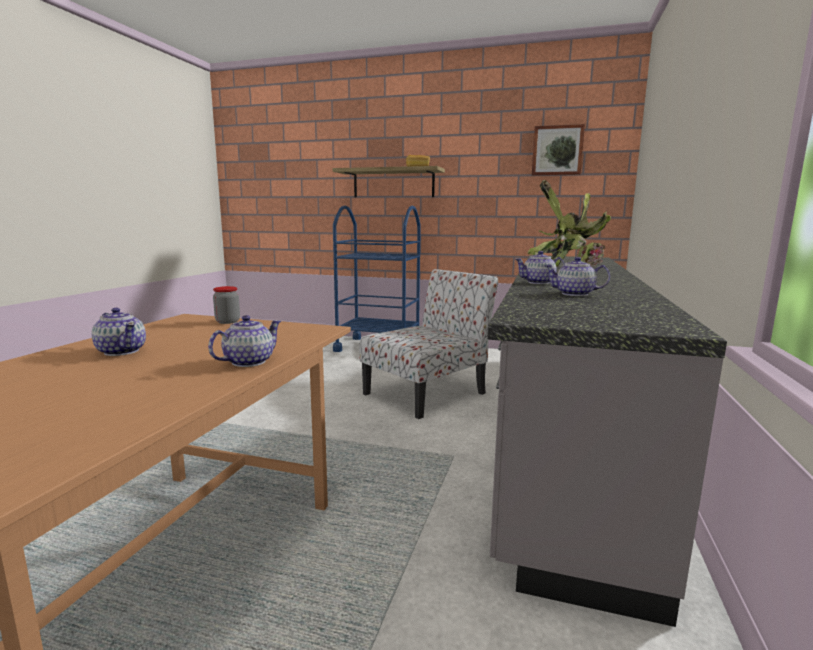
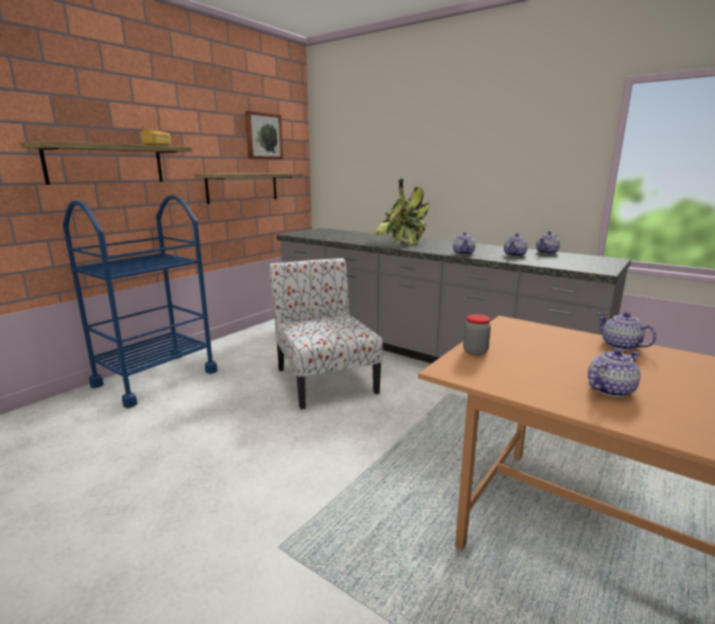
camera: 70 degrees left, 5 degrees up
(519, 205) = (243, 187): none -> shelf
(643, 304) = (547, 253): none -> teapot

